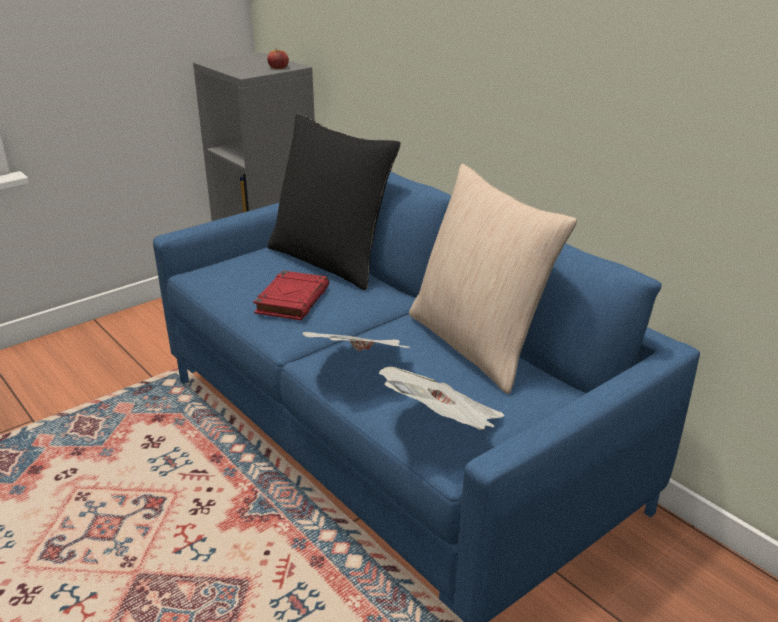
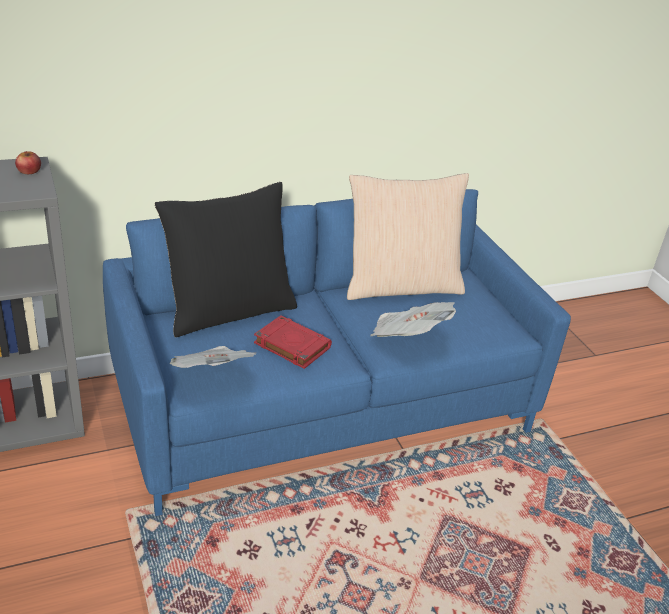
camera: 75 degrees left, 5 degrees up
(443, 425) = (488, 325): newspaper -> newspaper (212, 375)

